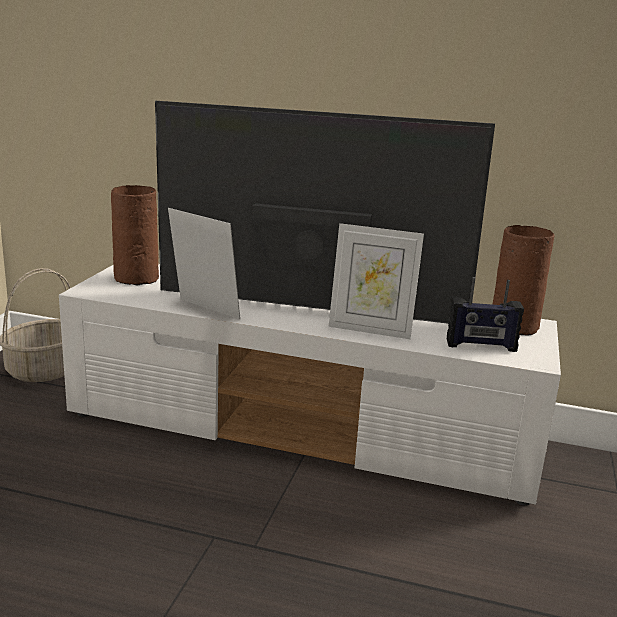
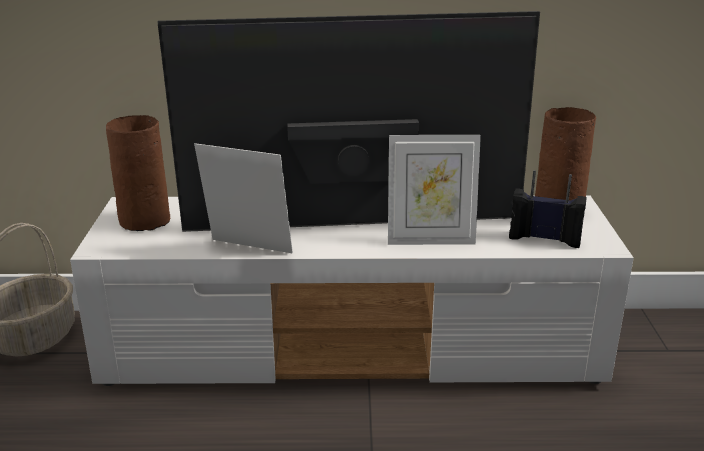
camera: 15 degrees left, 5 degrees up
(481, 346) = (544, 238): radio -> radio turned 150 degrees counterclockwise

